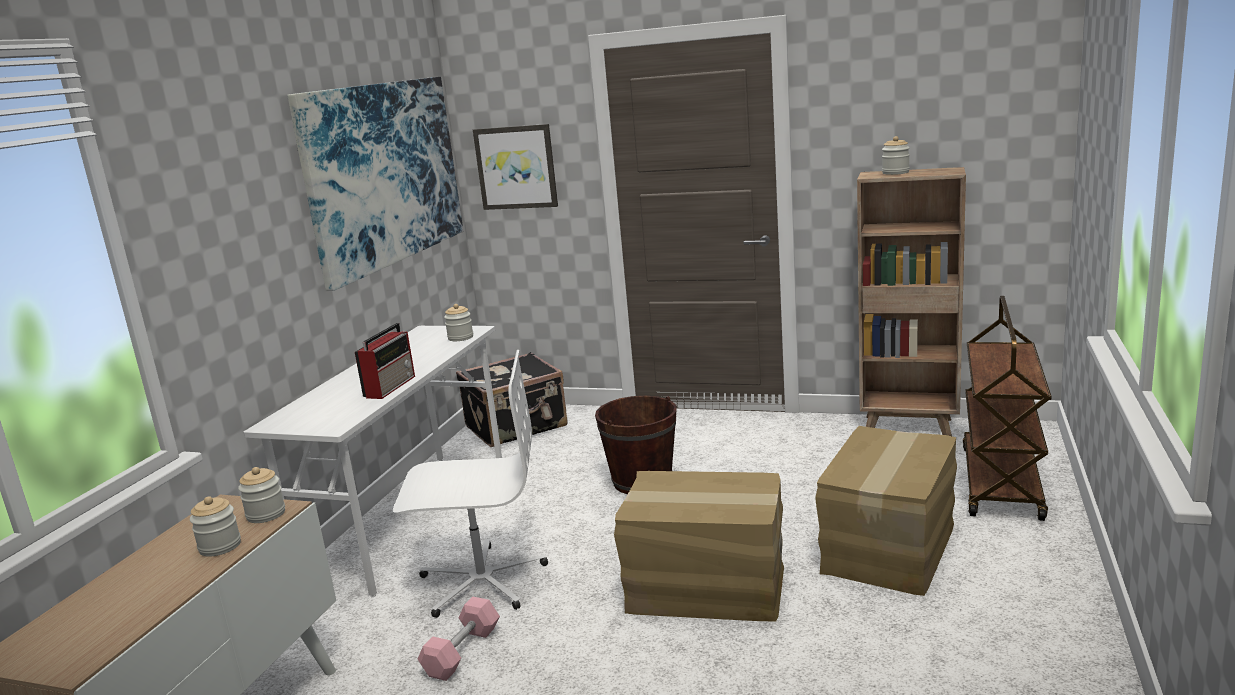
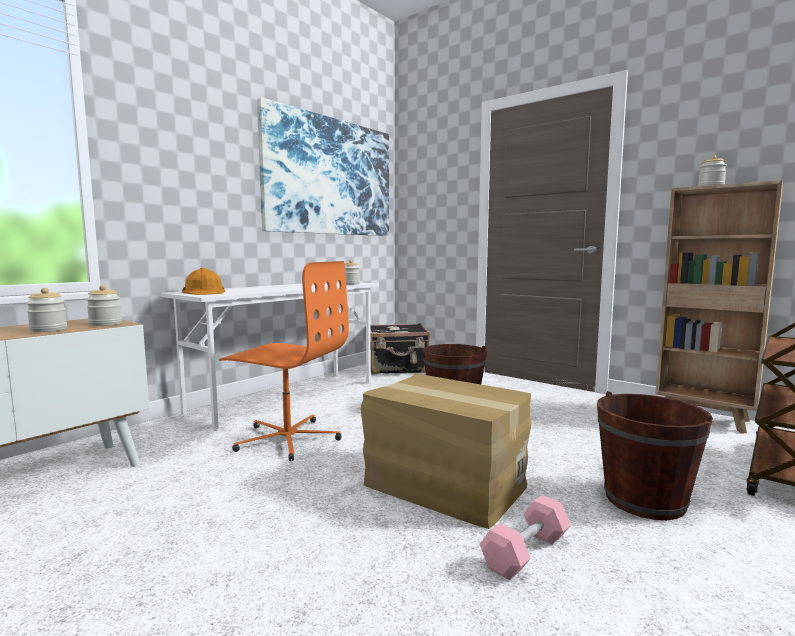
camera: 20 degrees right, 10 degrees down
(308, 416) = (205, 292): none -> orange hard hat
(391, 386) = (273, 290): radio -> none
(462, 652) = (225, 477): pink dumbbell -> pink dumbbell (526, 552)
(482, 581) = (287, 439): white office chair -> orange office chair
(516, 167) = (427, 196): picture -> none
(891, 548) = (644, 500): cardboard box -> brown bucket

